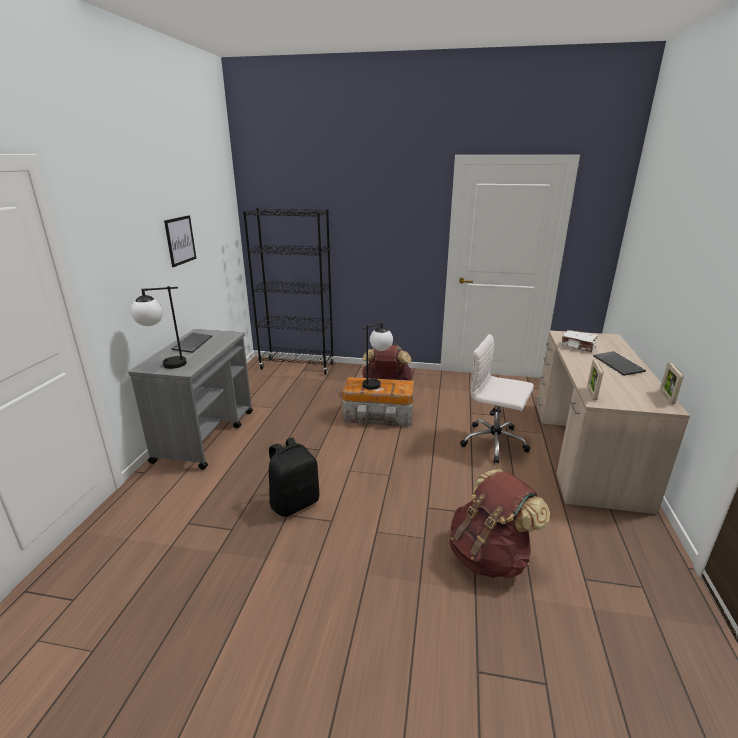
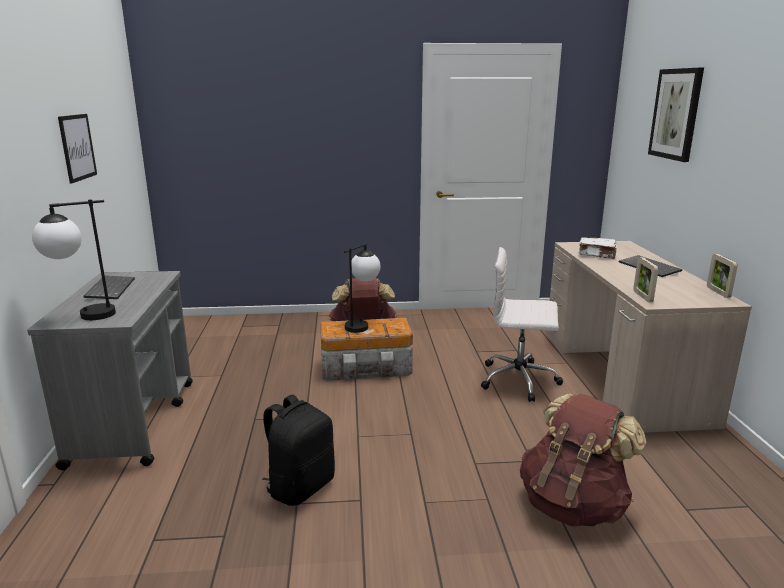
camera: 15 degrees left, 5 degrees down
(297, 366) = (232, 323): black bookcase -> none
(666, 228) = (676, 114): none -> picture

